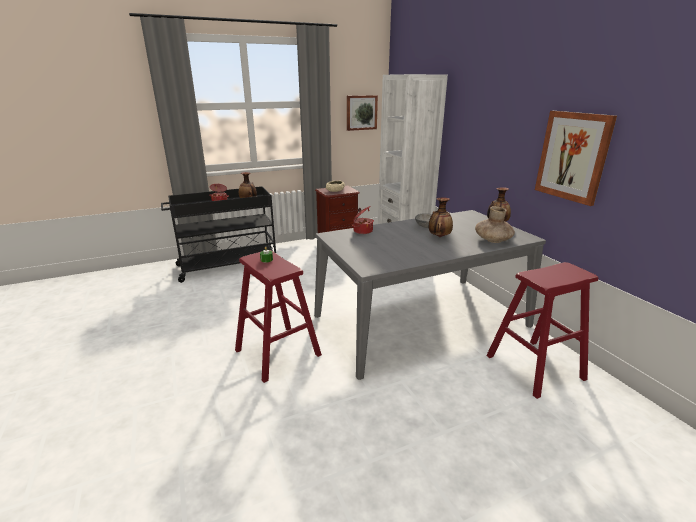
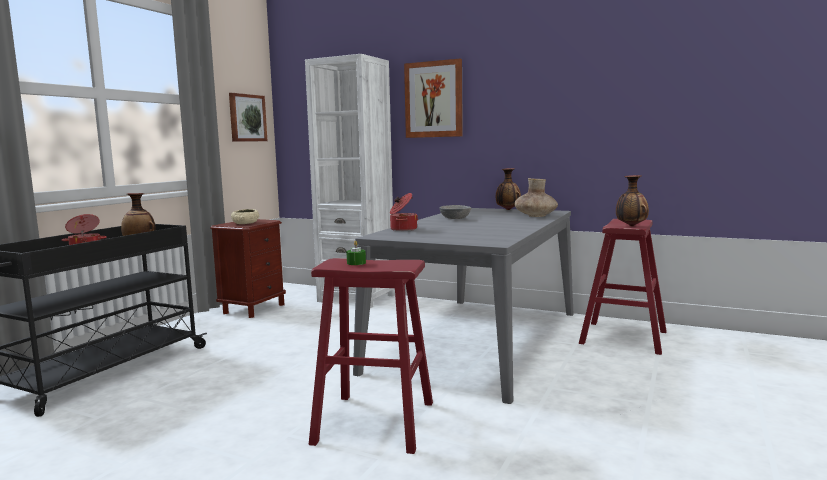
camera: 40 degrees left, 15 degrees down
(439, 236) = (487, 221): vase -> vase (631, 226)
(572, 156) = (578, 121): picture -> picture (433, 99)

